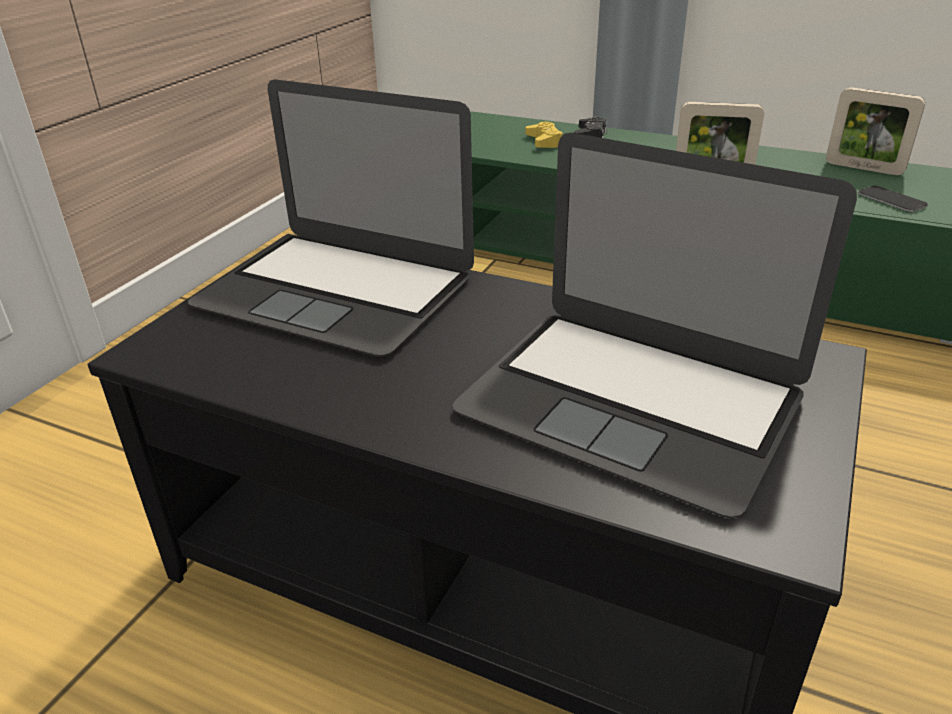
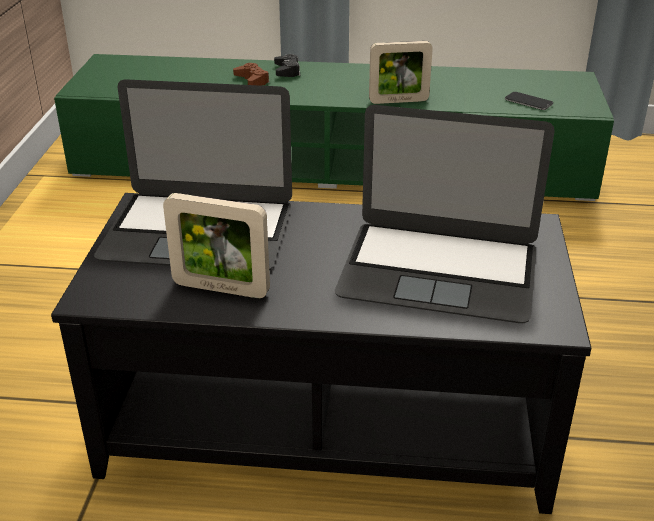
camera: 20 degrees left, 0 degrees up
(544, 142) = (252, 80): yellow game controller -> brown game controller
(863, 168) = (501, 77): picture frame -> picture frame (221, 288)

